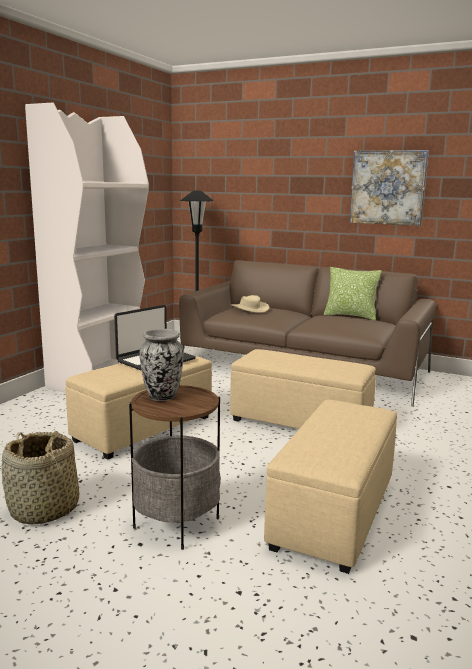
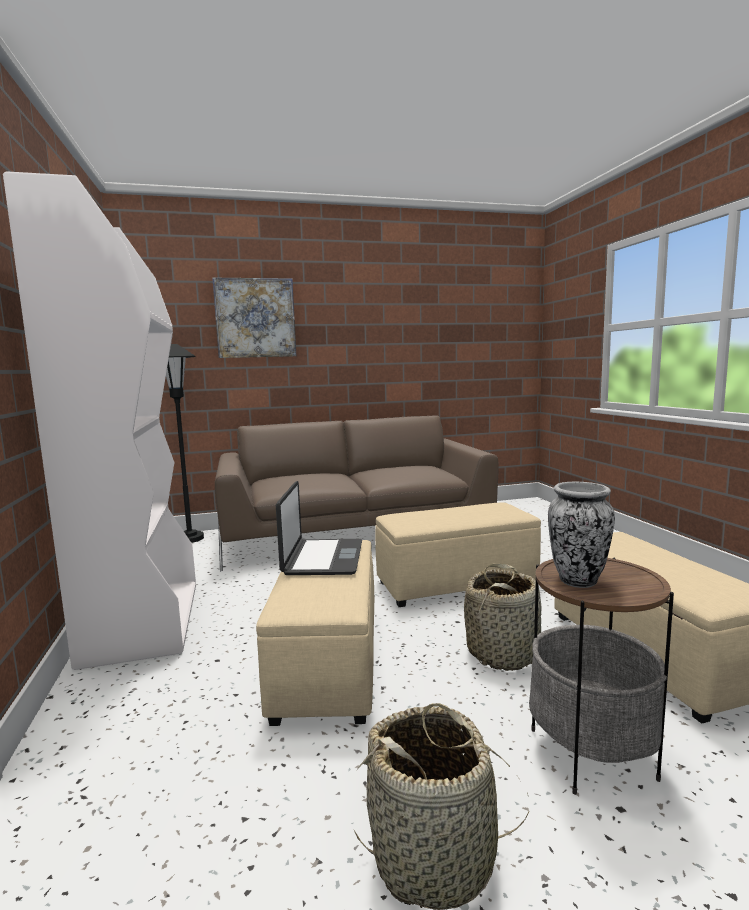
camera: 40 degrees left, 5 degrees down
(239, 466) = (503, 652): none -> basket
(249, 308) = (294, 478): beige hat -> none
(350, 316) = (394, 466): pillow -> none
(387, 187) = (392, 335): picture -> picture (255, 318)

